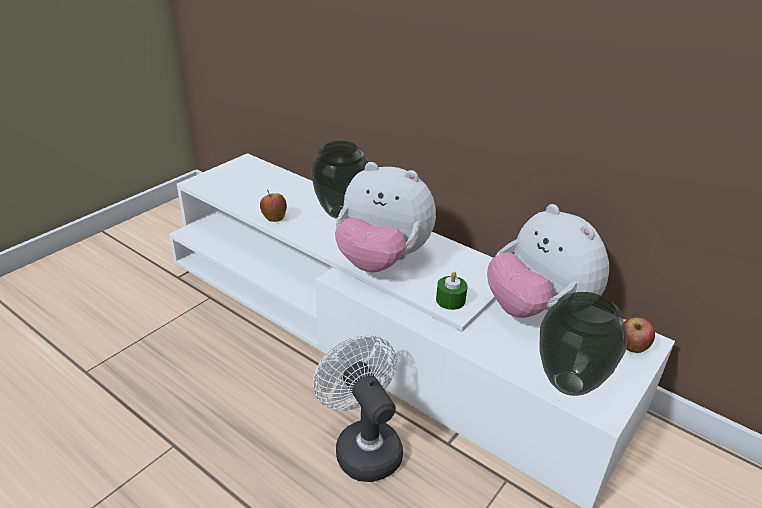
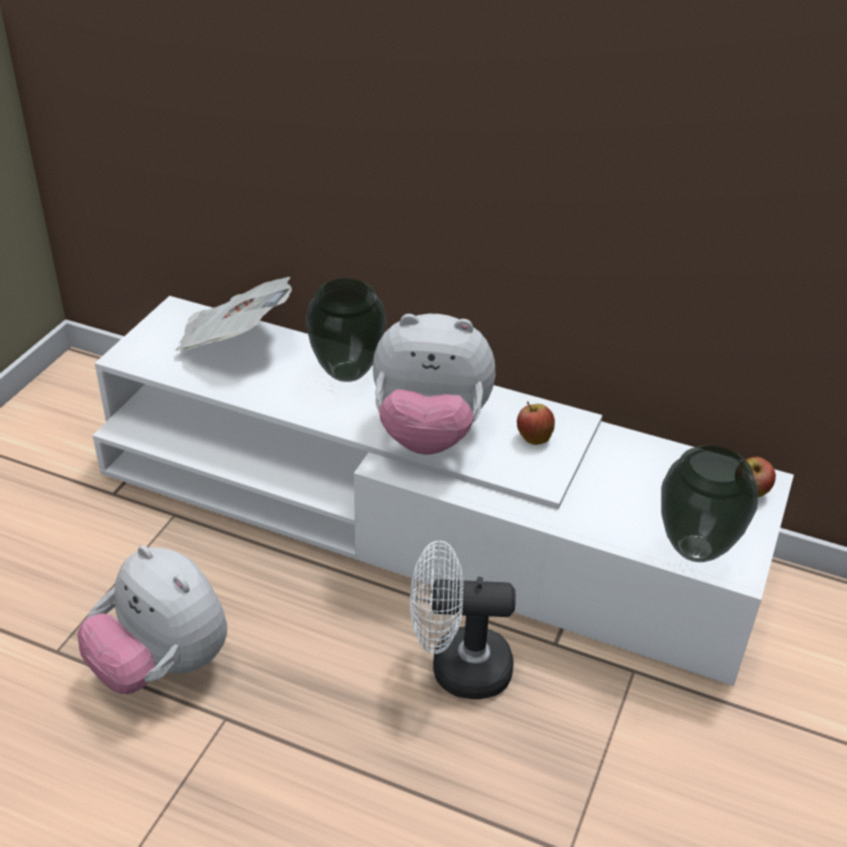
camera: 15 degrees left, 5 degrees up
(274, 184) = (234, 341): none -> newspaper
(274, 218) = (261, 395): apple -> apple (533, 438)
(363, 446) = (457, 668): white fan -> white fan turned 45 degrees counterclockwise
(450, 300) = (533, 471): green candle -> none
(538, 310) = (635, 464): plush toy -> plush toy (162, 665)

